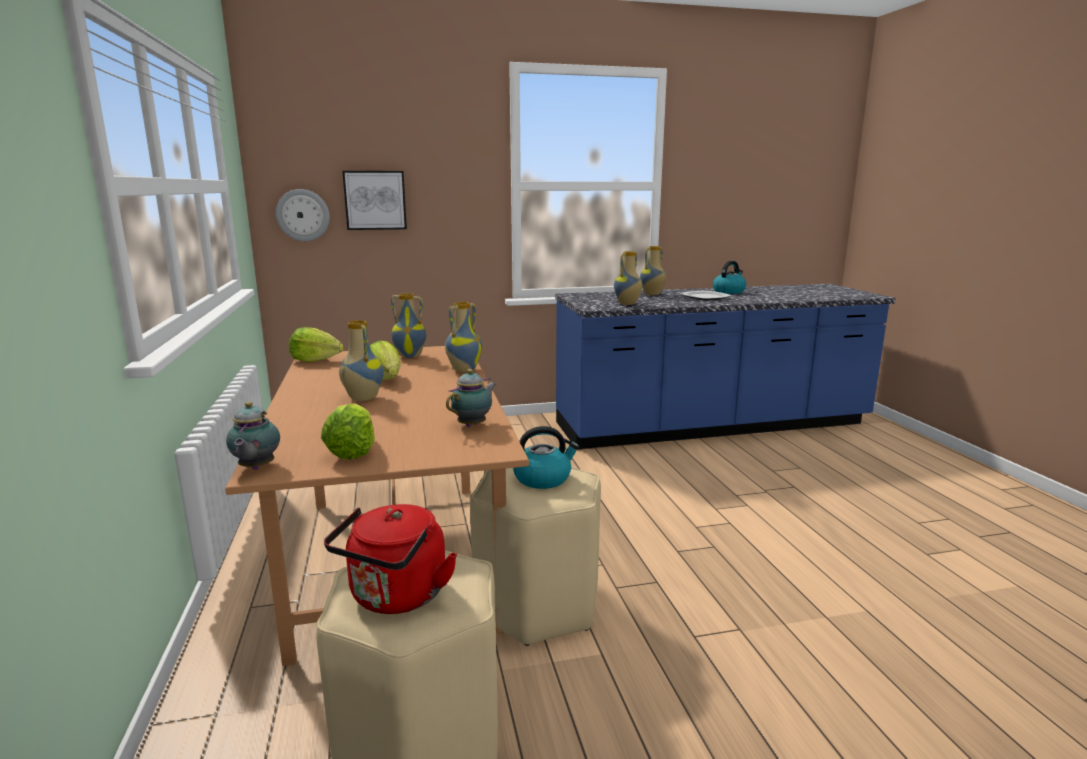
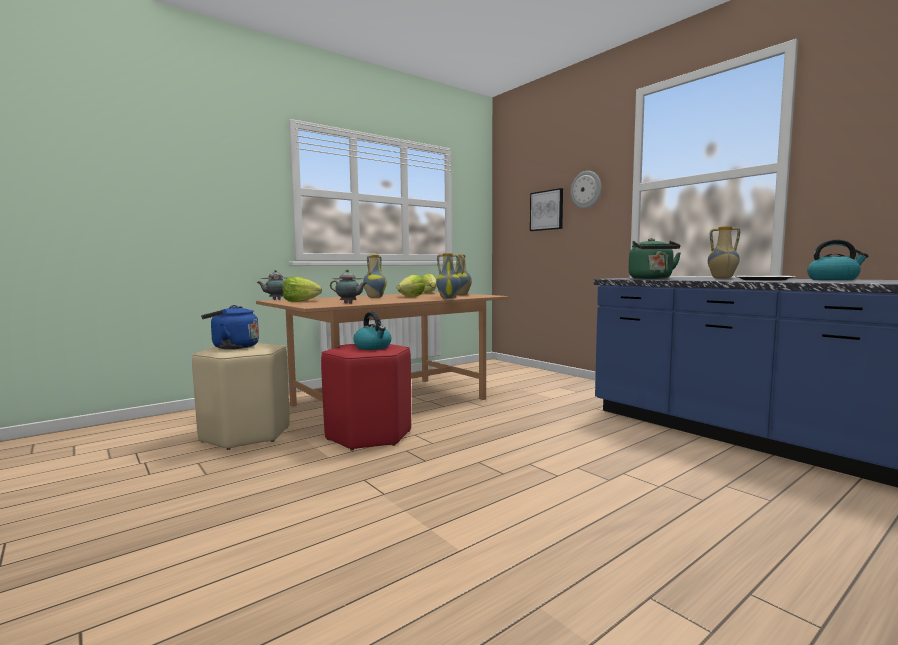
camera: 65 degrees right, 10 degrees down
(303, 215) = (512, 223): wall clock -> wall clock (586, 189)
(396, 597) = (232, 347): red kettle -> blue kettle
(538, 605) = (368, 435): beige stool -> red stool
(628, 304) = (652, 278): vase -> green kettle

